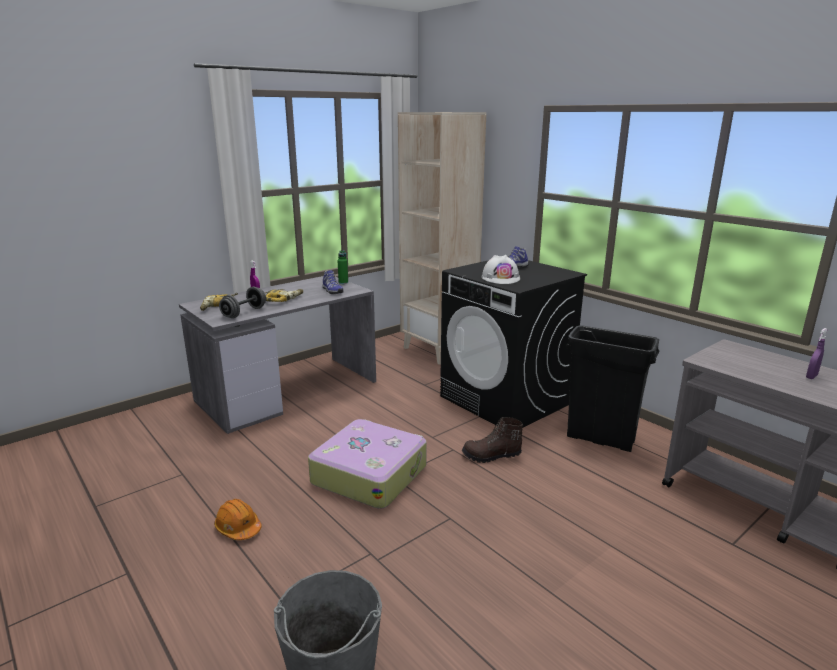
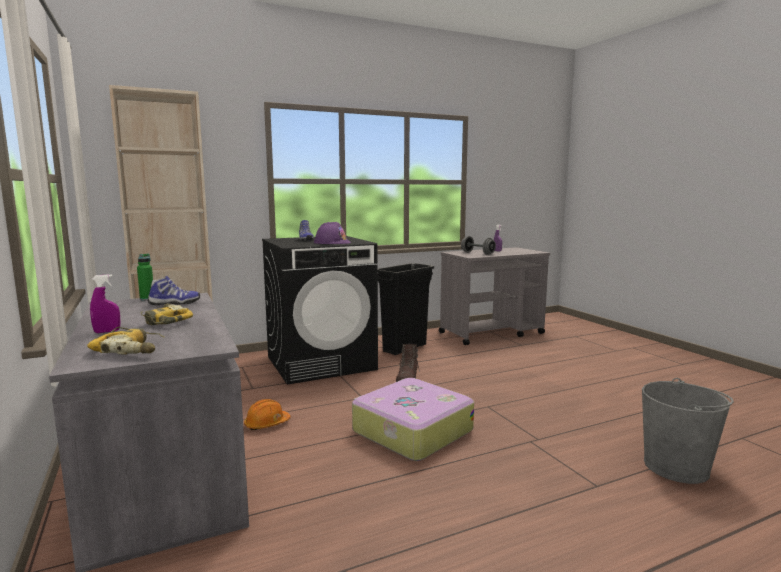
camera: 75 degrees left, 10 degrees down
(238, 528) = (487, 513): orange hard hat -> orange hard hat (266, 424)
(244, 313) = (197, 336): grey dumbbell -> grey dumbbell (477, 253)
(500, 278) = (332, 242): white hard hat -> purple hard hat

